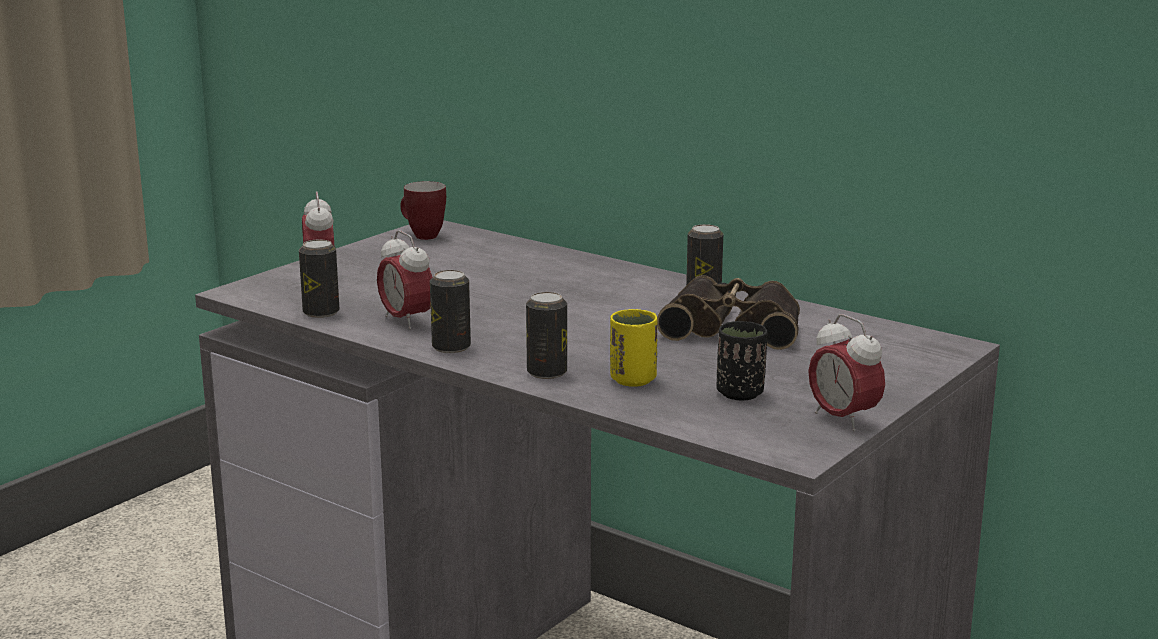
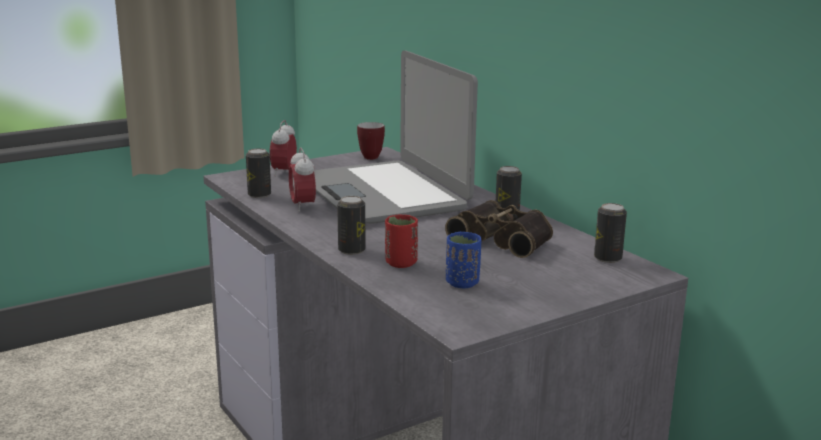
camera: 20 degrees right, 0 degrees up
(451, 347) = (311, 226): can -> can (607, 258)
(503, 287) = (383, 194): none -> laptop
(633, 380) = (401, 263): yellow cup -> red cup
(740, 393) = (462, 283): black cup -> blue cup
(843, 419) = (515, 312): alarm clock -> none

